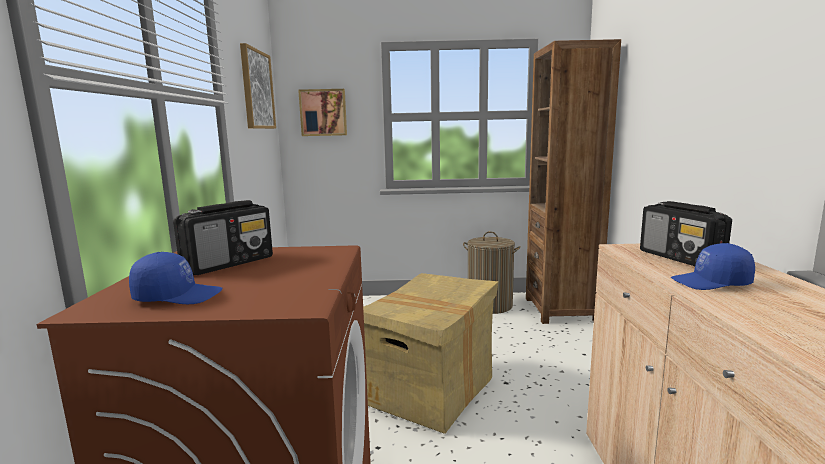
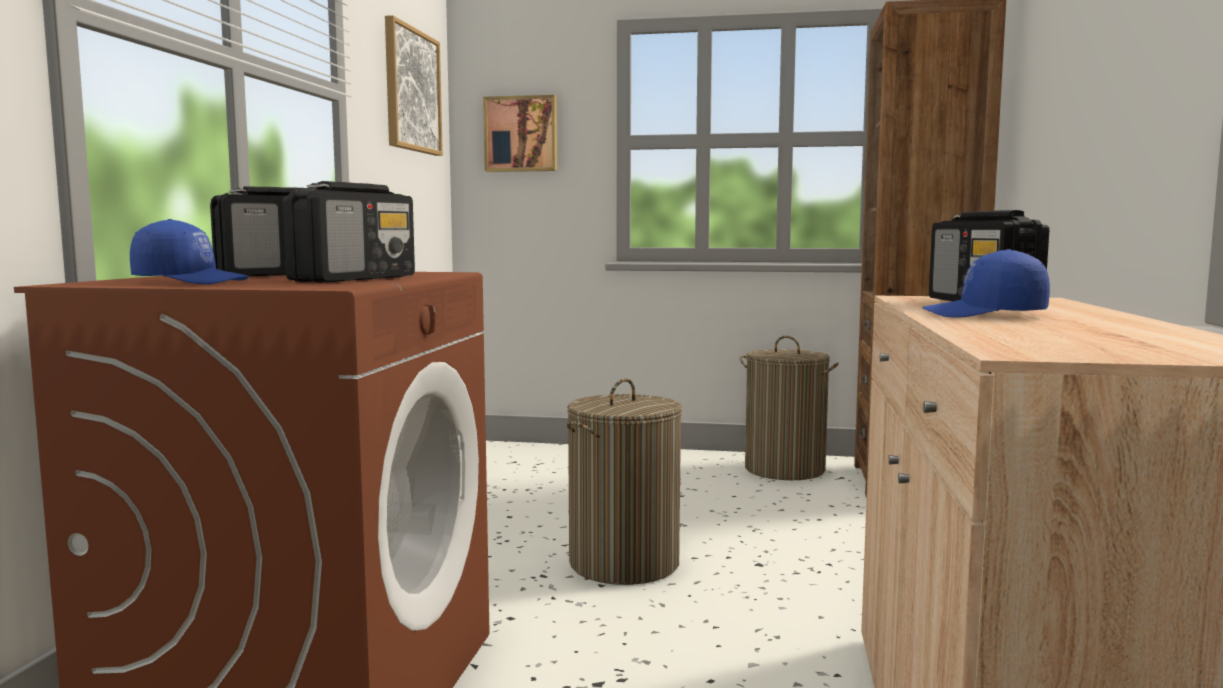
camera: 10 degrees right, 5 degrees down
(295, 276) = (355, 279): none -> radio
(429, 391) = (624, 563): cardboard box -> laundry basket

